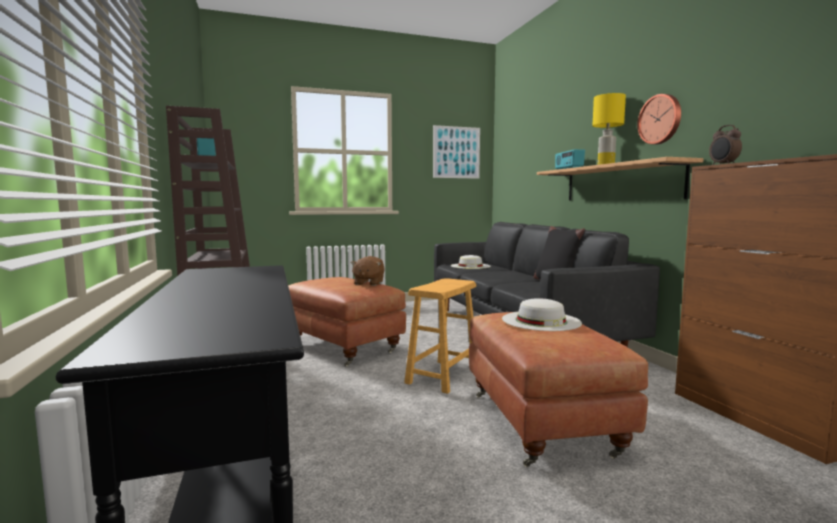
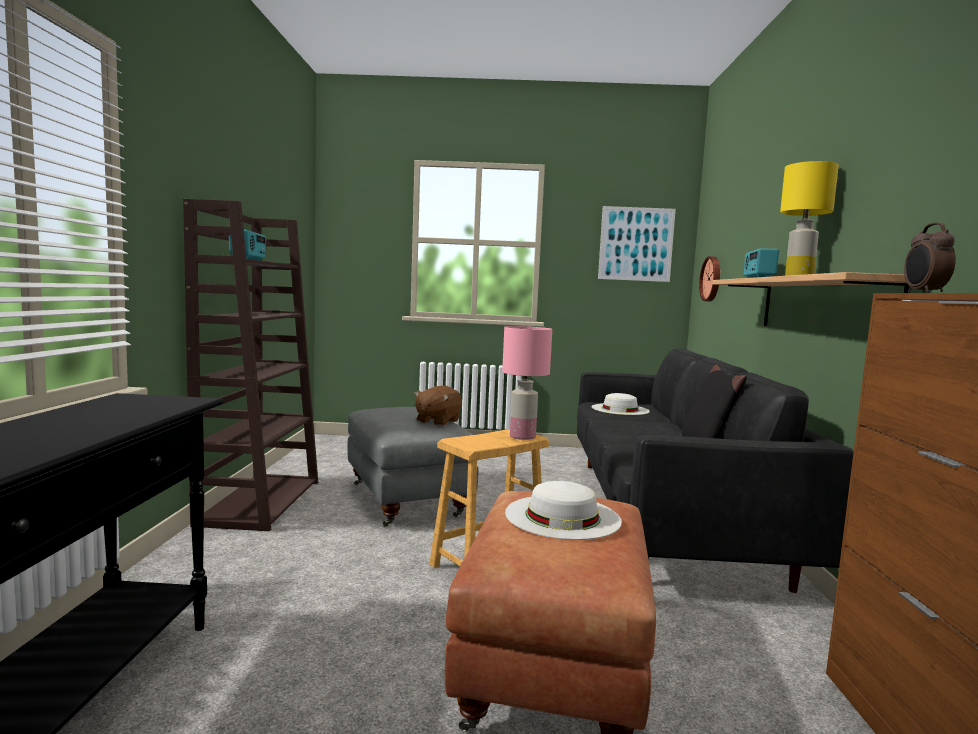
camera: 20 degrees right, 0 degrees up
(344, 347) = (408, 500): brown ottoman -> grey ottoman
(458, 282) = (521, 437): none -> pink table lamp
(660, 119) = (879, 205): wall clock -> wall clock (712, 279)

